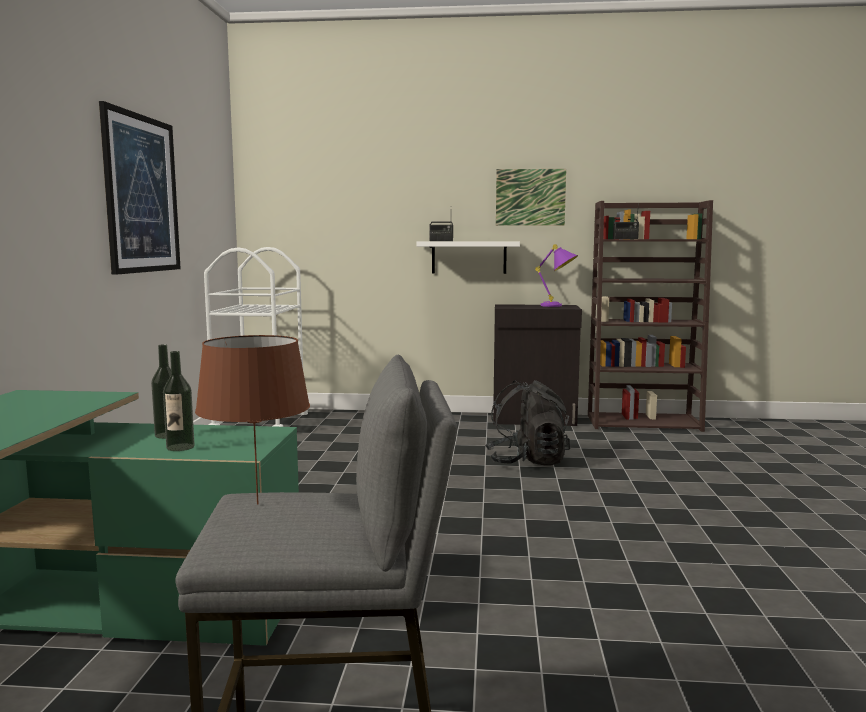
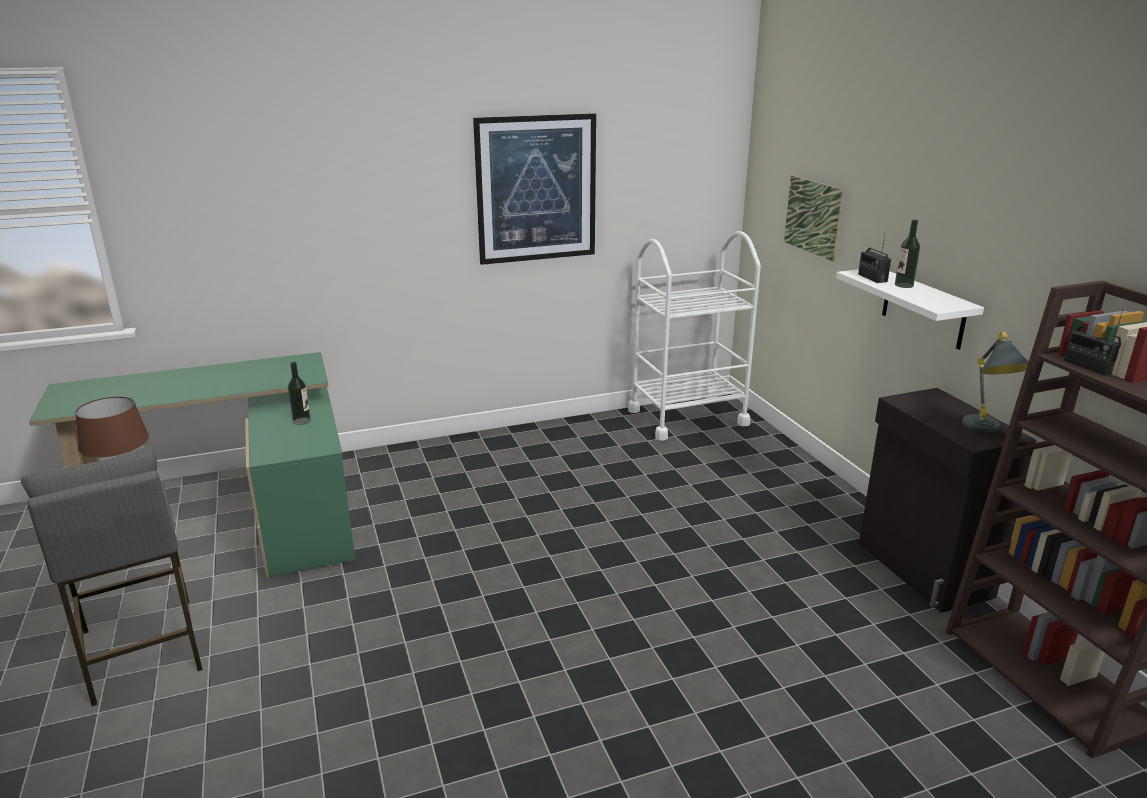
camera: 65 degrees right, 15 degrees up
(180, 447) = (273, 434): bottle -> bottle (904, 285)
(527, 461) = (732, 602): black backpack -> none
(530, 197) = (1013, 241): picture -> picture (813, 217)
(558, 306) = (986, 430): purple table lamp -> grey table lamp

